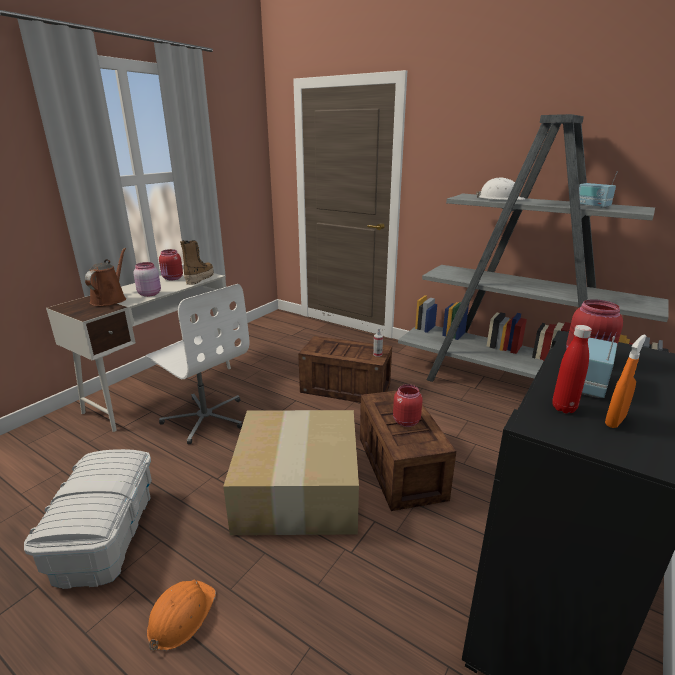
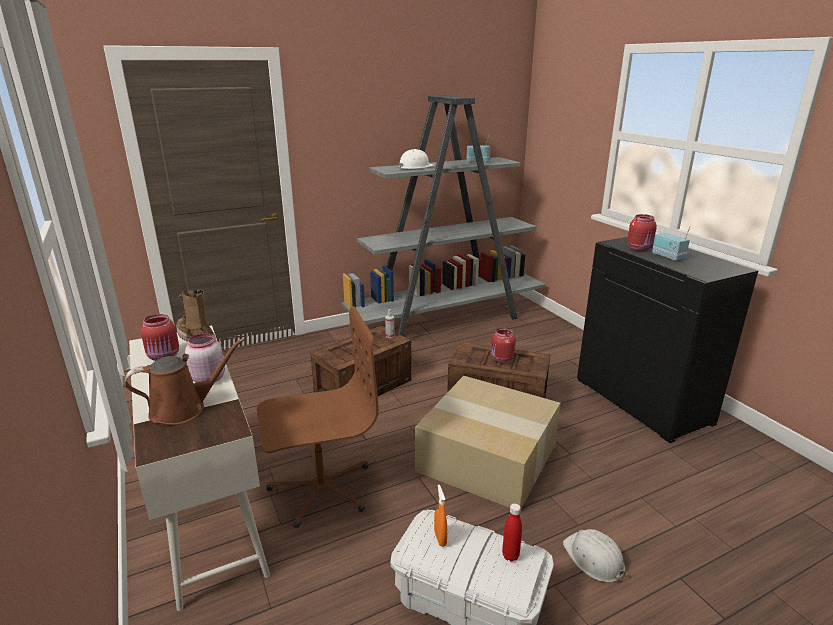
camera: 60 degrees left, 0 degrees up
(110, 299) = (183, 409): brown watering can -> brown watering can turned 120 degrees clockwise
(181, 616) = (594, 558): orange hard hat -> white hard hat
(205, 418) = (321, 488): white office chair -> brown office chair
(563, 408) = (690, 268): red bottle -> red bottle (510, 555)
(615, 421) = (704, 264): orange spray bottle -> orange spray bottle (440, 538)

